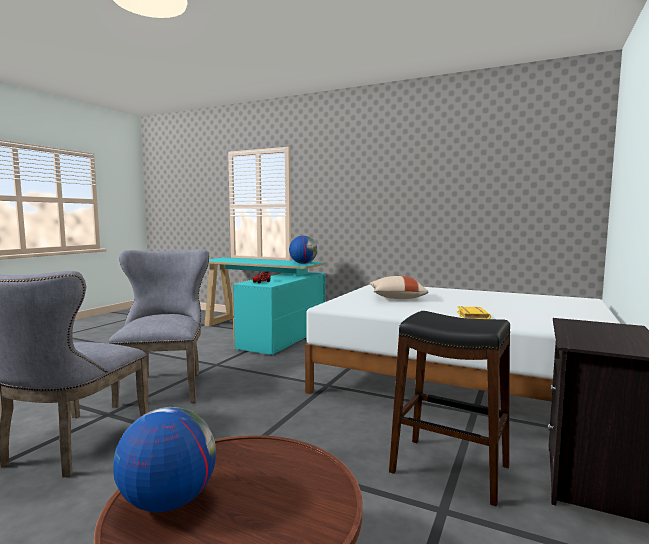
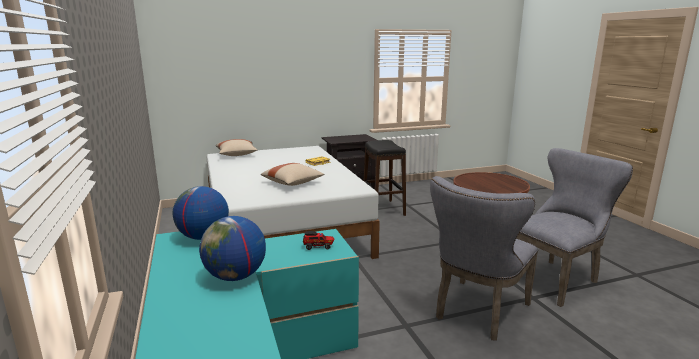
camera: 135 degrees left, 10 degrees up
(168, 501) = (509, 186): globe -> globe (235, 277)
(574, 303) = (236, 155): none -> beige pillow

